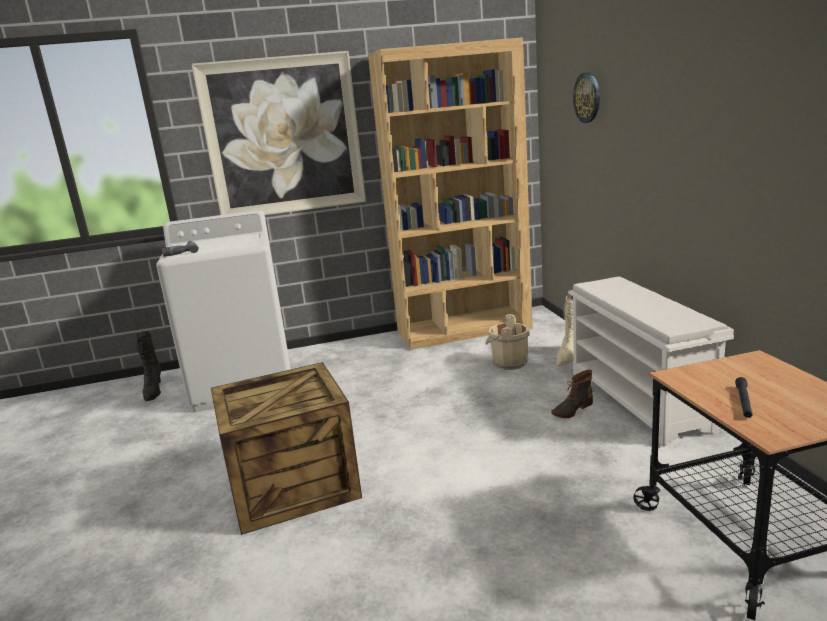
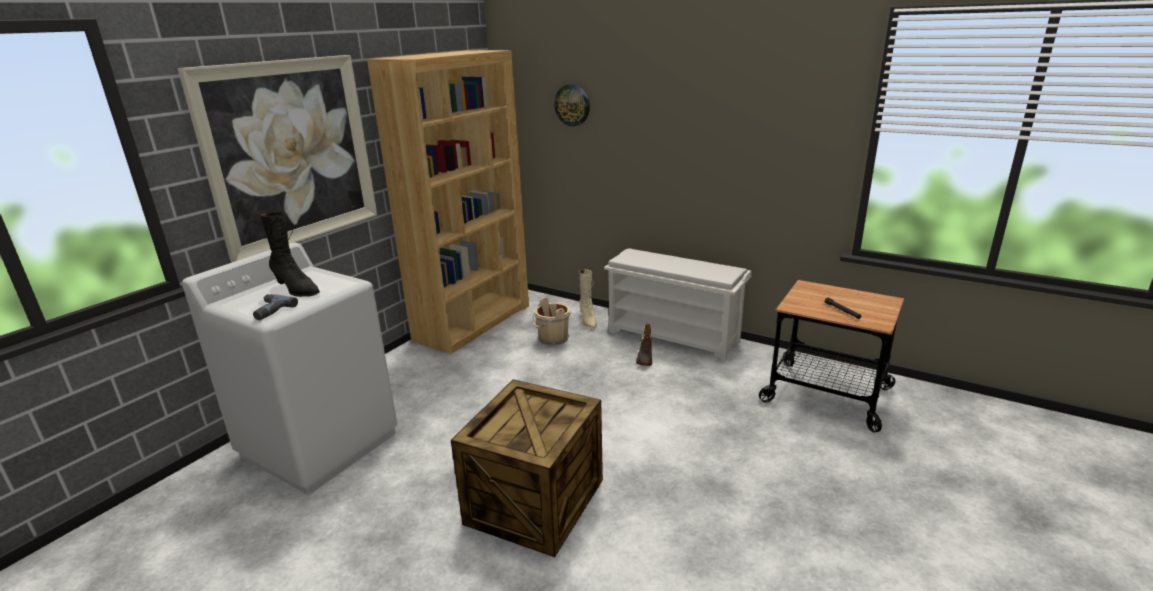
camera: 45 degrees left, 5 degrees up
(153, 391) = (205, 499): black boot -> black boot (296, 289)

